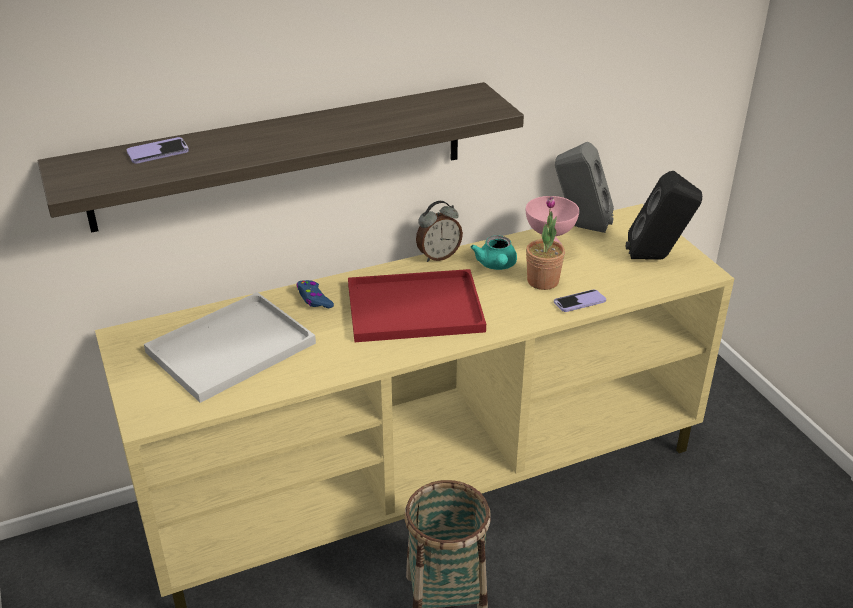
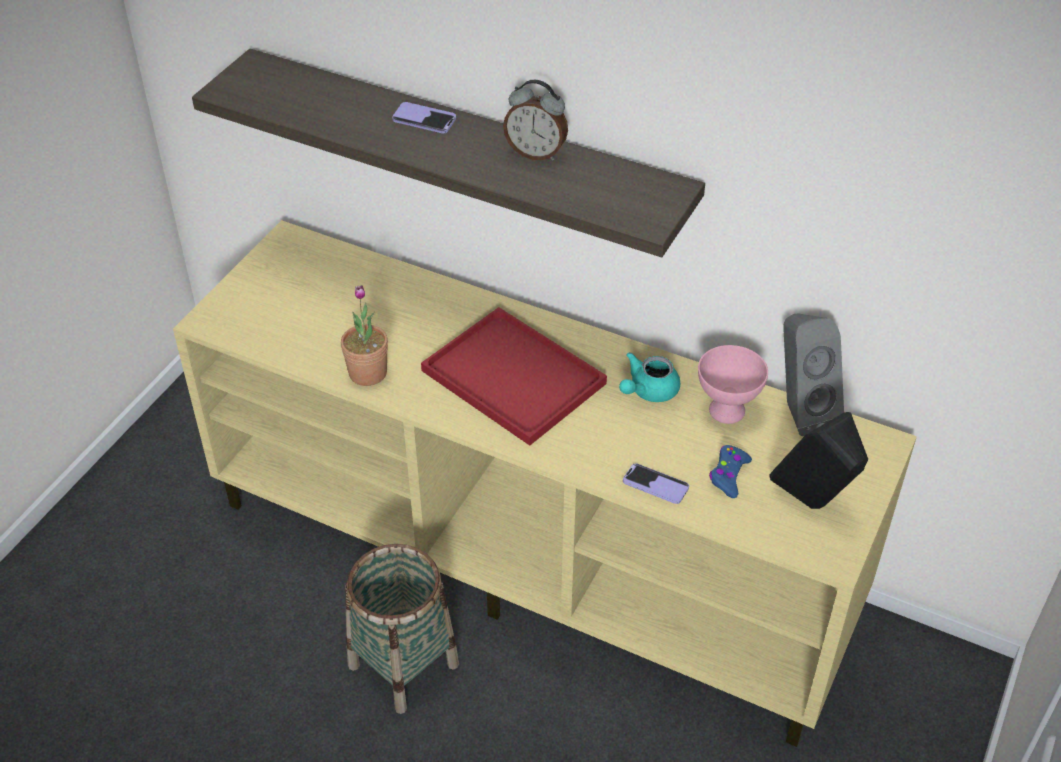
camera: 50 degrees right, 10 degrees up
(158, 152) = (325, 92): phone -> phone (424, 120)
(229, 349) = (333, 306): white tray -> none
(314, 299) = (454, 308): blue game controller -> blue game controller (728, 475)
(438, 256) = (615, 342): alarm clock -> alarm clock (536, 153)
(543, 281) = (660, 439): potted plant -> potted plant (368, 373)

